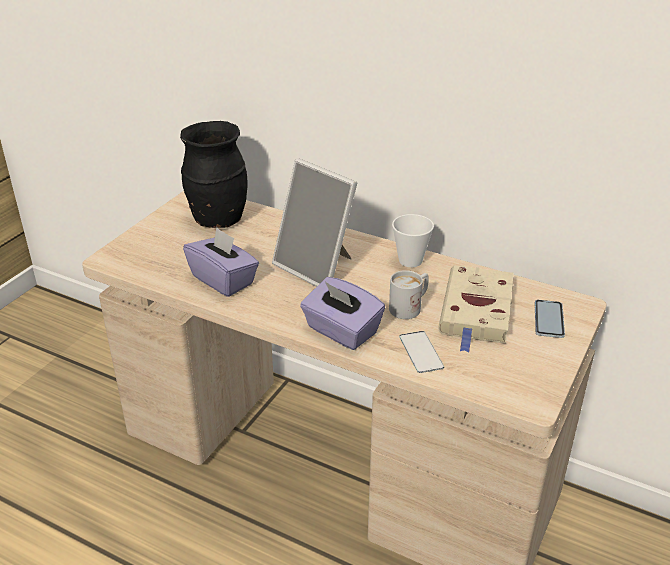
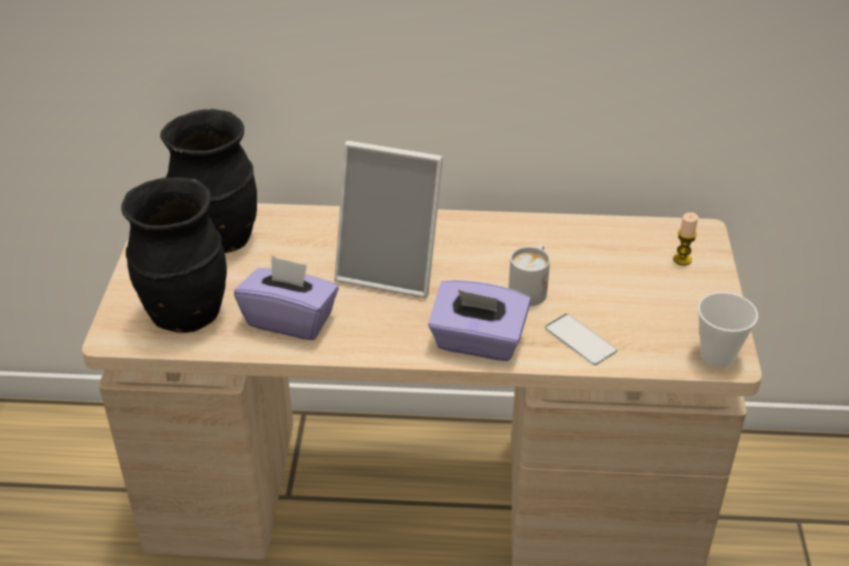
camera: 25 degrees left, 5 degrees up
(160, 258) = (185, 314): none -> black vase
(410, 260) = (491, 230): cup -> cup (717, 355)
(477, 311) = (604, 272): beige book -> none
(549, 320) = (682, 259): phone -> candle

